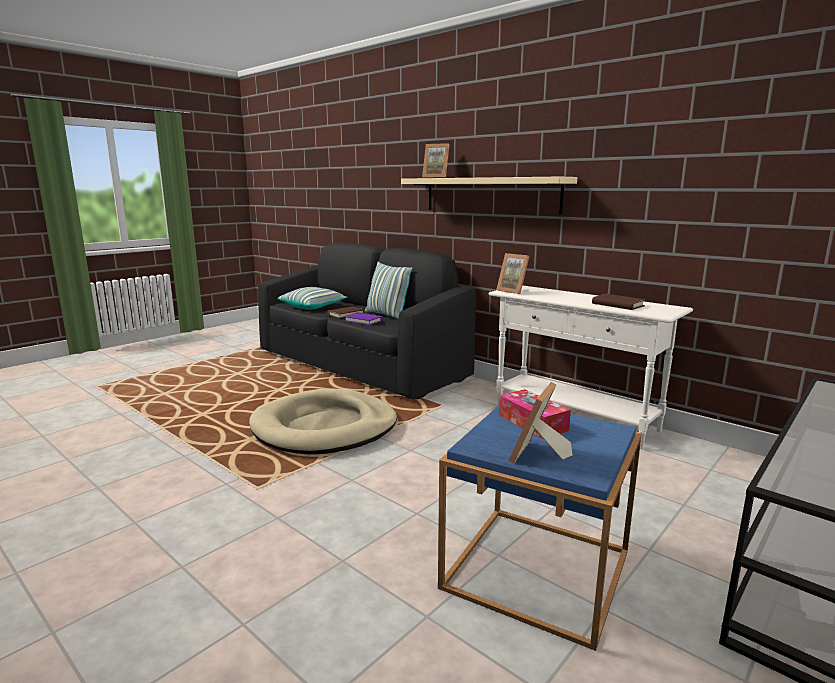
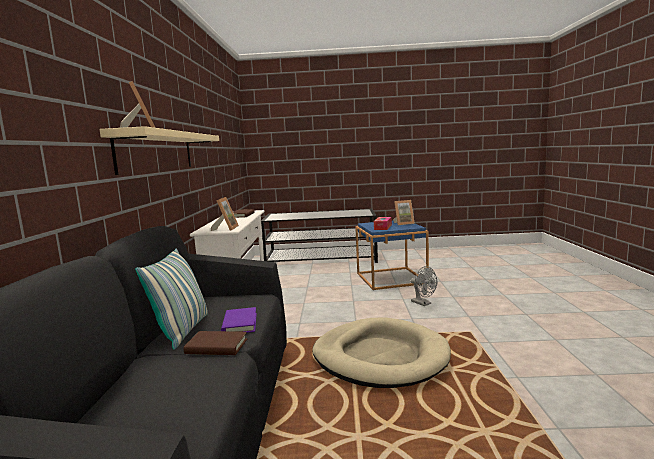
camera: 130 degrees left, 5 degrees down
(313, 307) = (171, 409): pillow -> none
(371, 516) = (423, 303): none -> grey fan

